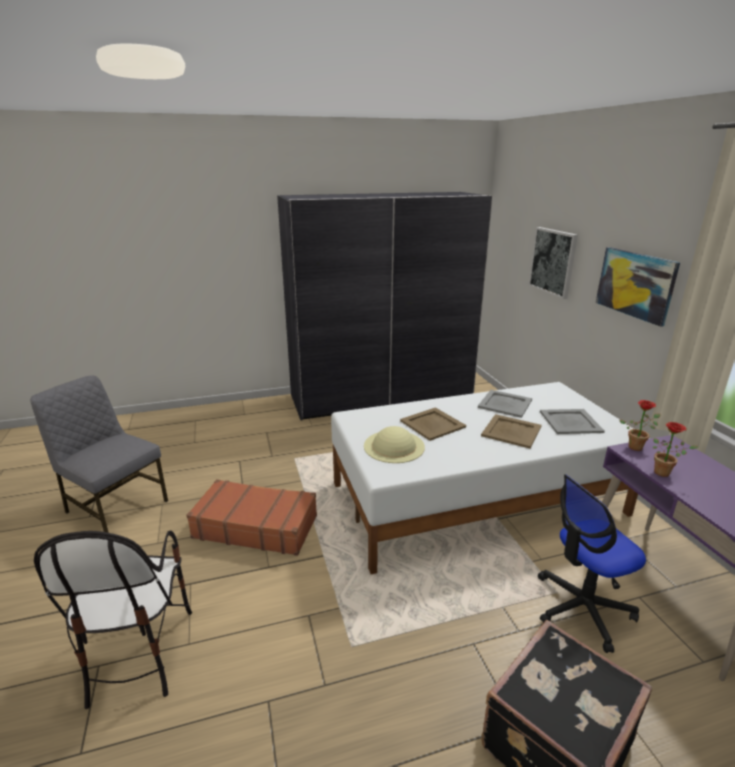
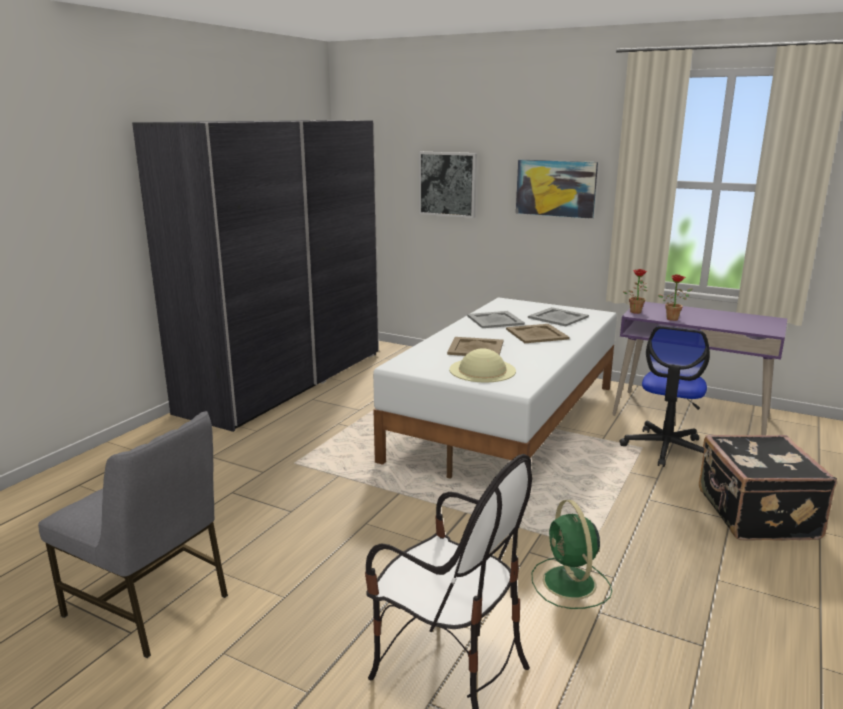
camera: 45 degrees left, 5 degrees down
(115, 506) = (149, 605): grey chair -> grey chair turned 135 degrees counterclockwise
(255, 526) = (364, 528): brown suitcase -> none
(289, 662) = (570, 584): none -> green fan

